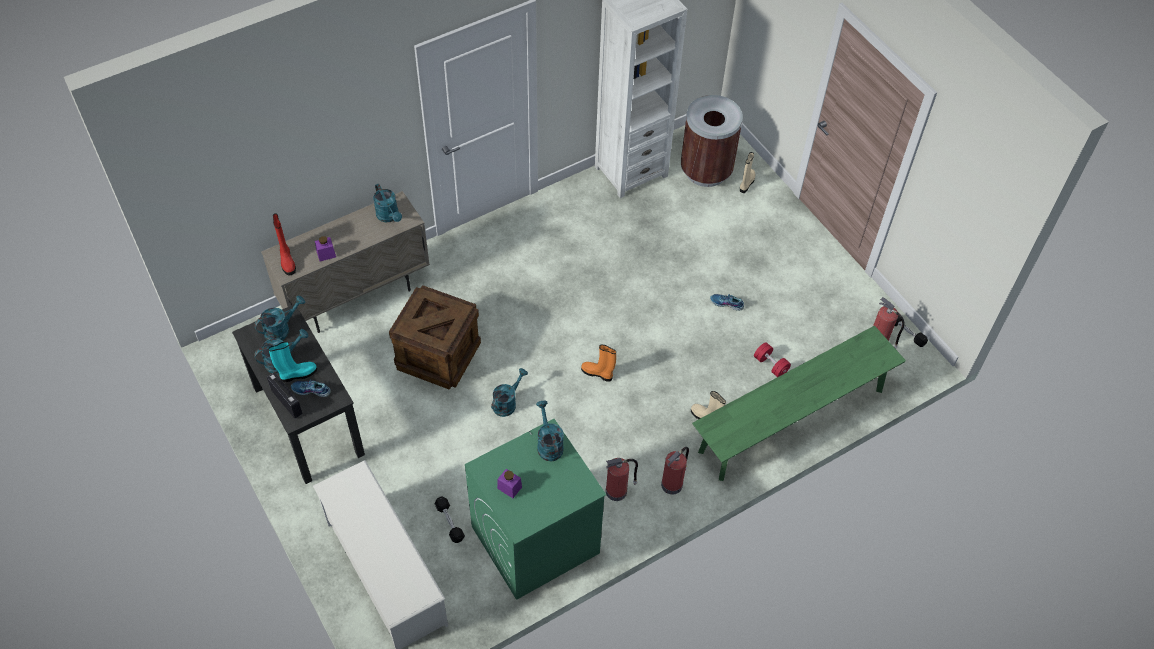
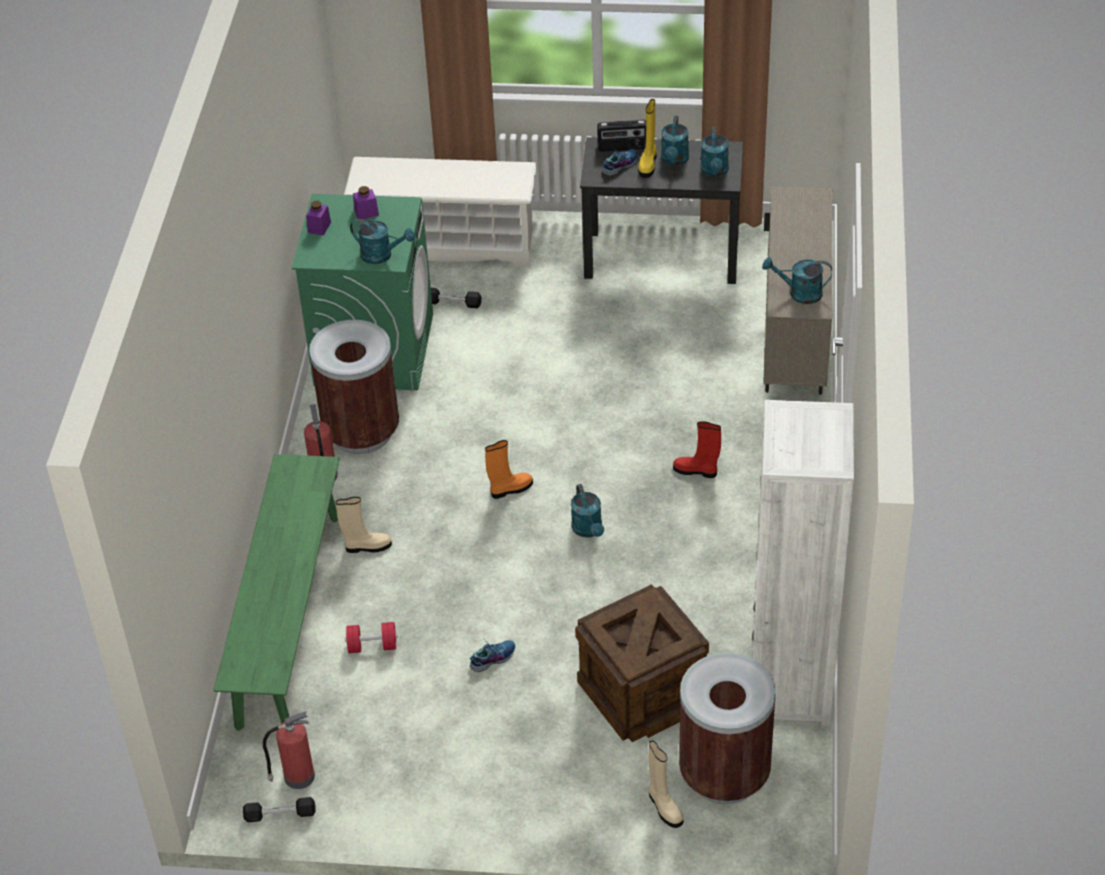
camera: 130 degrees right, 10 degrees down
(287, 261) = (801, 200): red boot -> red boot (696, 471)
(297, 374) = (648, 164): turquoise boot -> yellow boot
(326, 254) = (785, 229): purple jar -> purple jar (319, 227)
(439, 354) = (656, 378): crate -> crate (642, 693)
(507, 403) = (544, 401): turquoise watering can -> turquoise watering can (589, 530)
(617, 491) = (361, 431): fire extinguisher -> brown trash can

